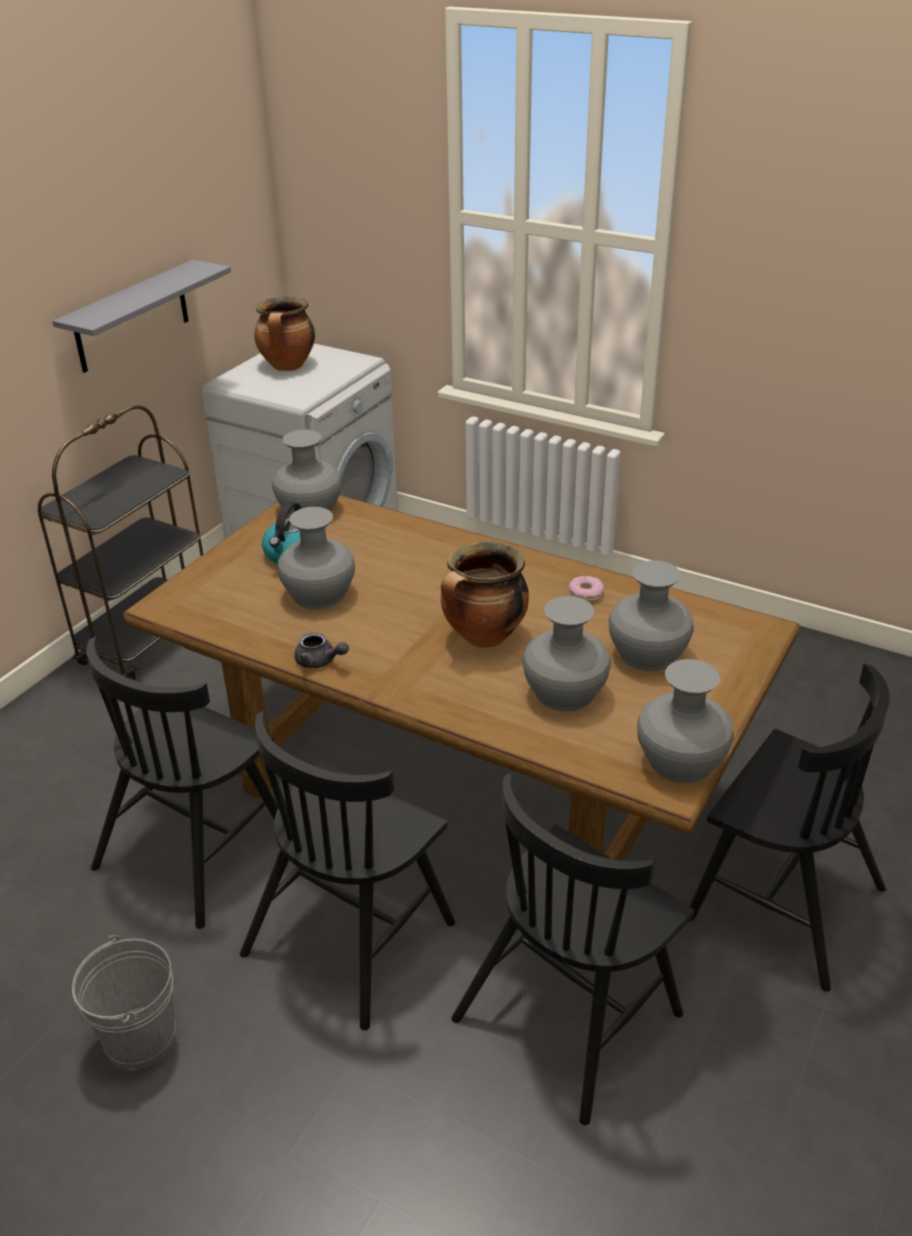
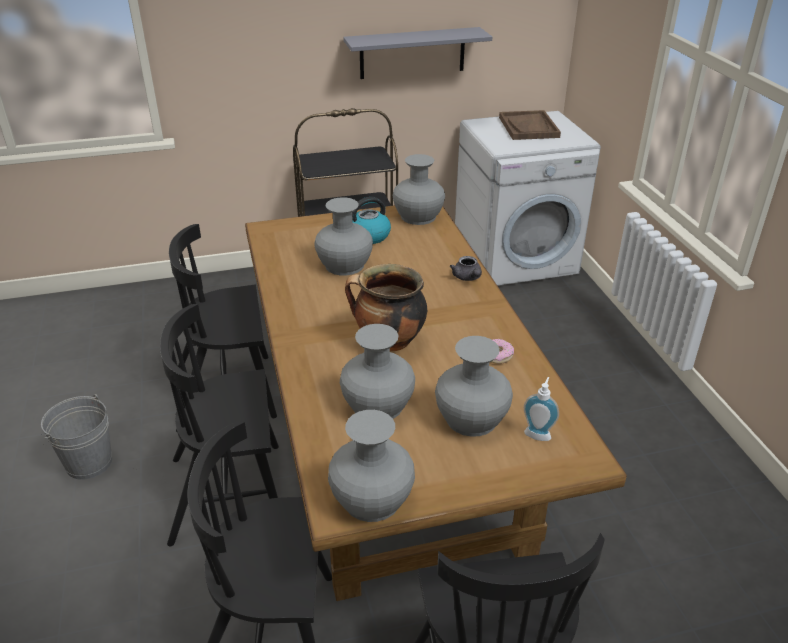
camera: 45 degrees right, 0 degrees up
(288, 366) = (528, 127): cooking pot -> brown tray
(320, 662) = (283, 301): grey teapot -> grey teapot (467, 278)
(707, 633) = (538, 433): none -> soap dispenser

